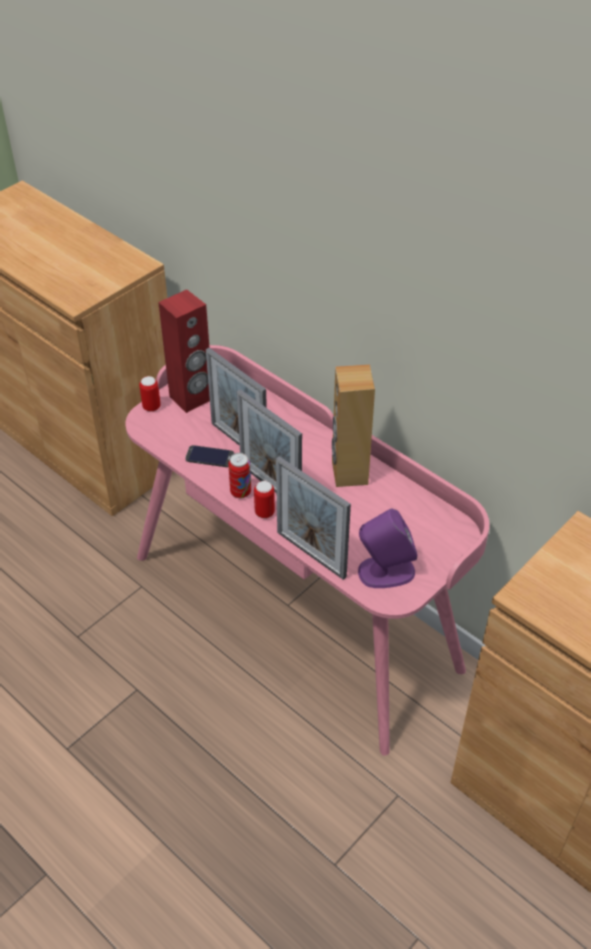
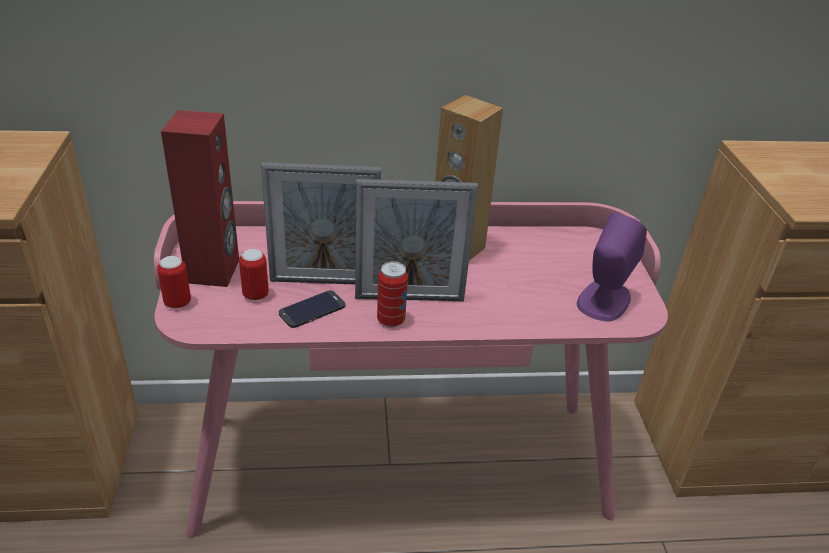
camera: 50 degrees left, 10 degrees down
(264, 512) = (439, 322): can -> can (255, 295)
(311, 554) = (532, 328): picture frame -> none

